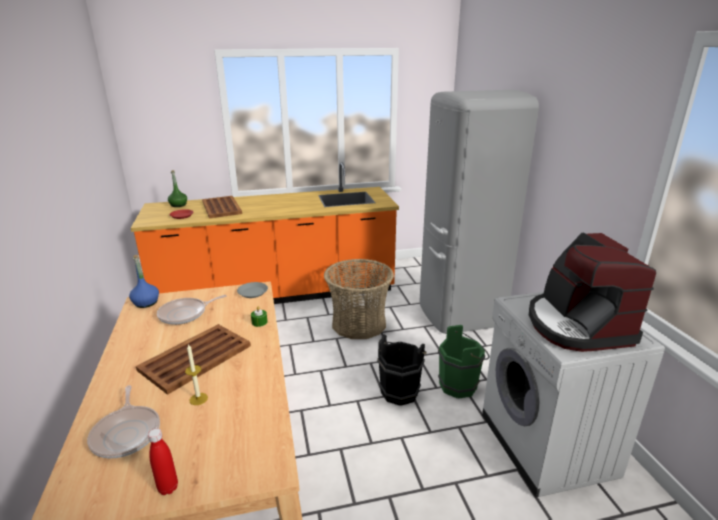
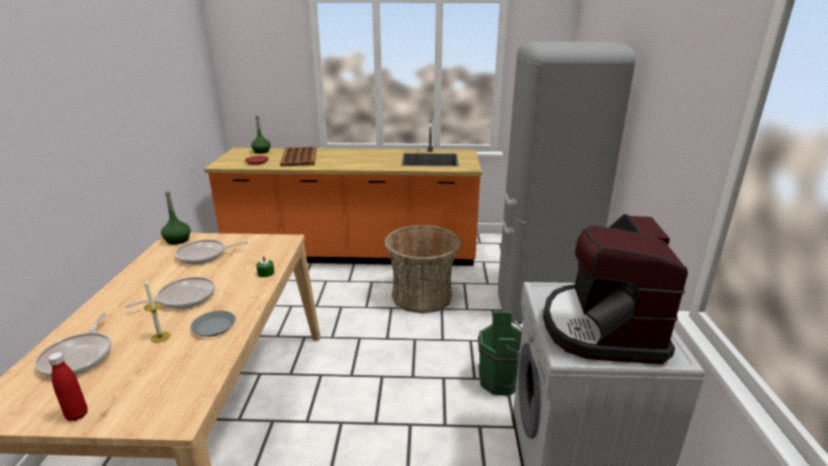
camera: 15 degrees right, 0 degrees up
(146, 303) = (177, 240): blue bottle -> green bottle
(194, 358) = (183, 298): brown tray -> frying pan
(252, 292) = (279, 243): grey plate -> grey plate (214, 327)
(400, 390) = (433, 374): black bucket -> none

